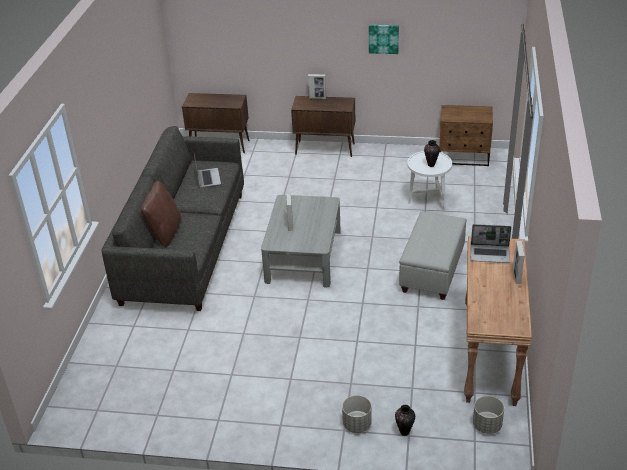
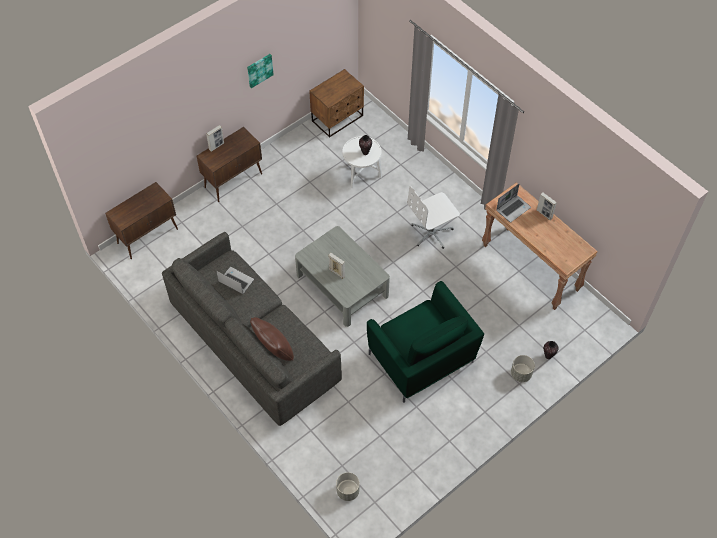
camera: 50 degrees left, 20 degrees up
(287, 346) = (421, 359): none -> green armchair
(432, 271) = (432, 233): grey ottoman -> white office chair
(487, 425) = (579, 315): grey planter -> grey planter (348, 491)

